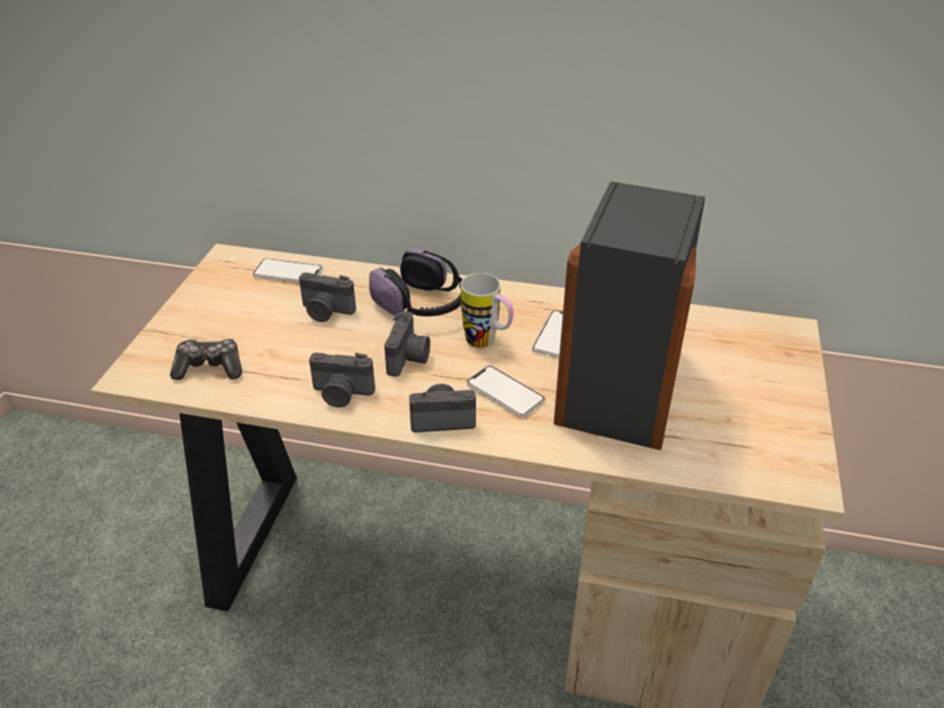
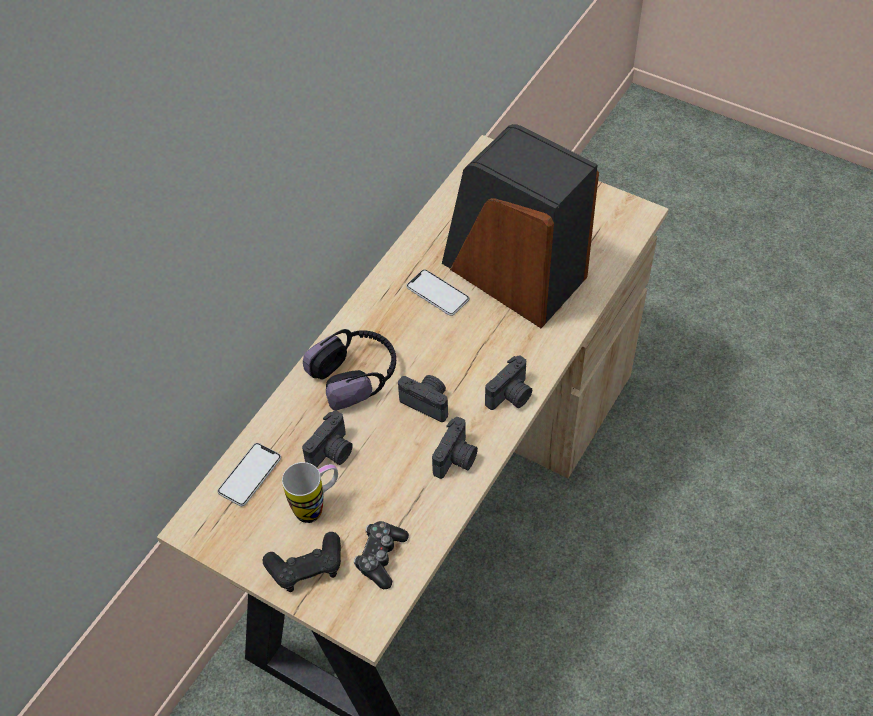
camera: 70 degrees left, 15 degrees up
(193, 325) = (306, 567): none -> black game controller
(442, 419) = (511, 396): camera -> camera turned 150 degrees counterclockwise
(487, 343) = (428, 343): mug -> mug (317, 506)
(505, 392) = (495, 348): phone -> none

